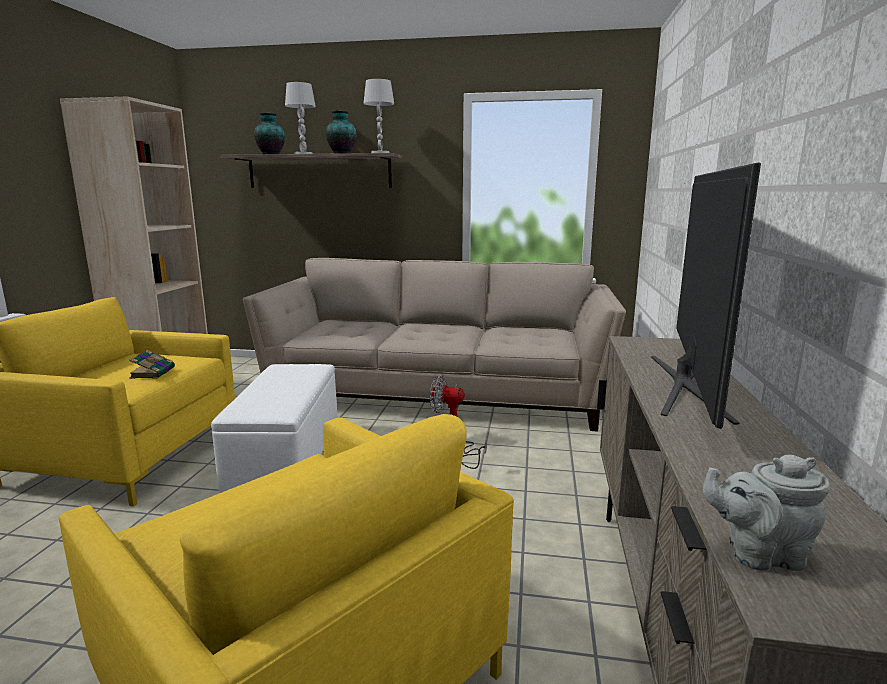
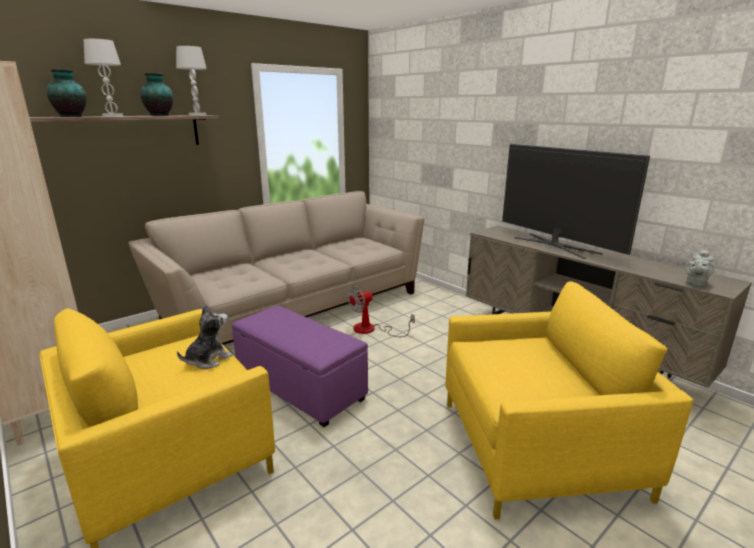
camera: 50 degrees left, 5 degrees up
(153, 372) = (208, 360): book -> plush toy
(287, 458) = (299, 386): white ottoman -> purple ottoman

